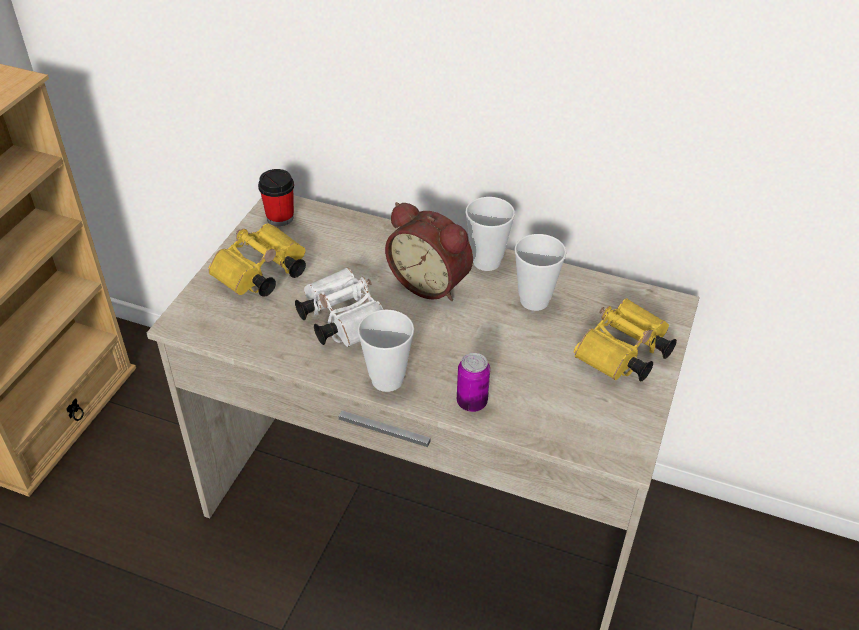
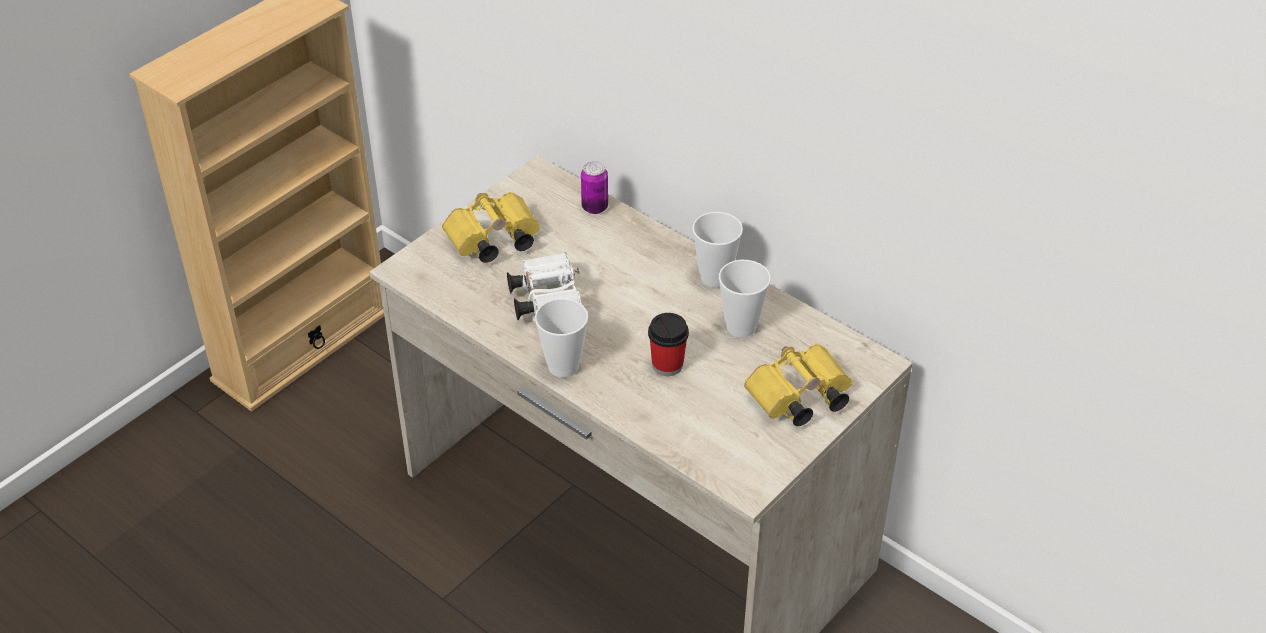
camera: 20 degrees right, 0 degrees up
(280, 217) = (535, 188): cup -> cup (667, 365)
(431, 282) = (650, 285): alarm clock -> none
(472, 402) = (630, 405): can -> can (595, 207)

